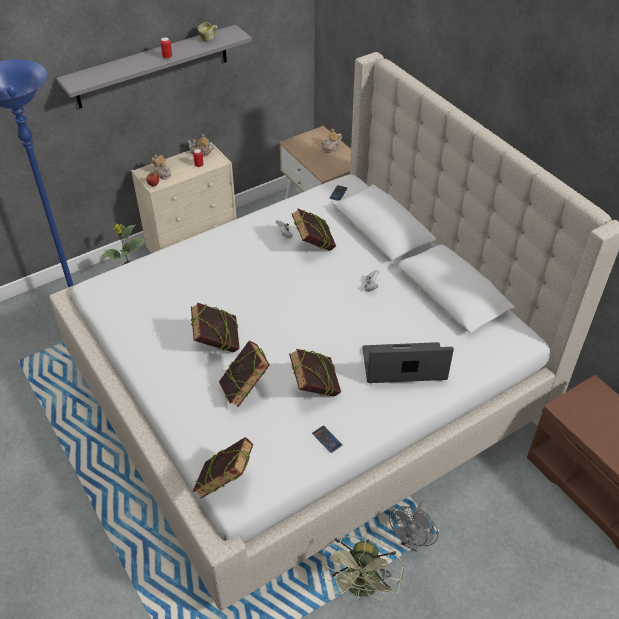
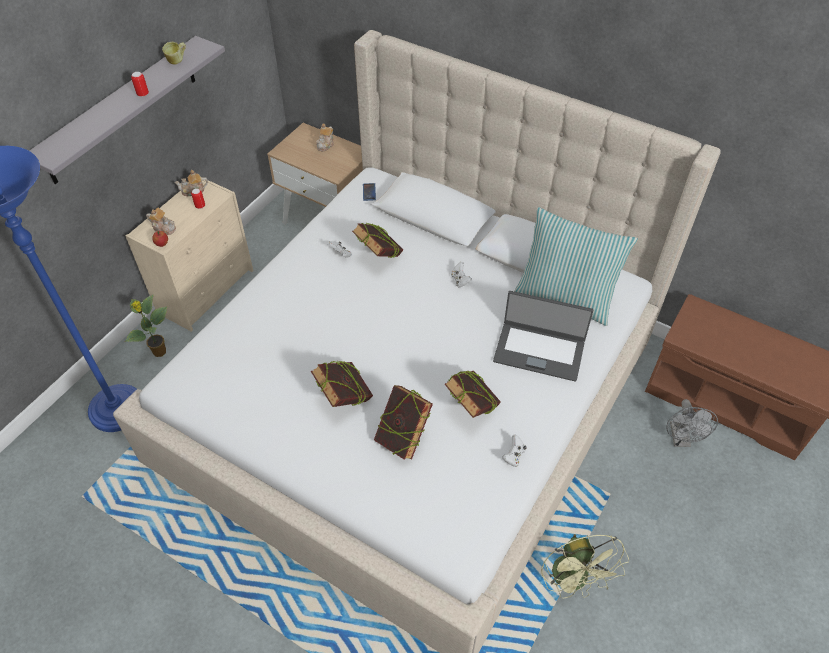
camera: 25 degrees left, 5 degrees up
(225, 483) = (444, 545): book -> none
(327, 439) = (513, 456): phone -> white game controller
(404, 365) = (539, 350): laptop -> laptop turned 135 degrees counterclockwise
(412, 541) = (593, 514): grey fan -> grey fan (681, 439)
(456, 331) = (565, 297): none -> pillow

